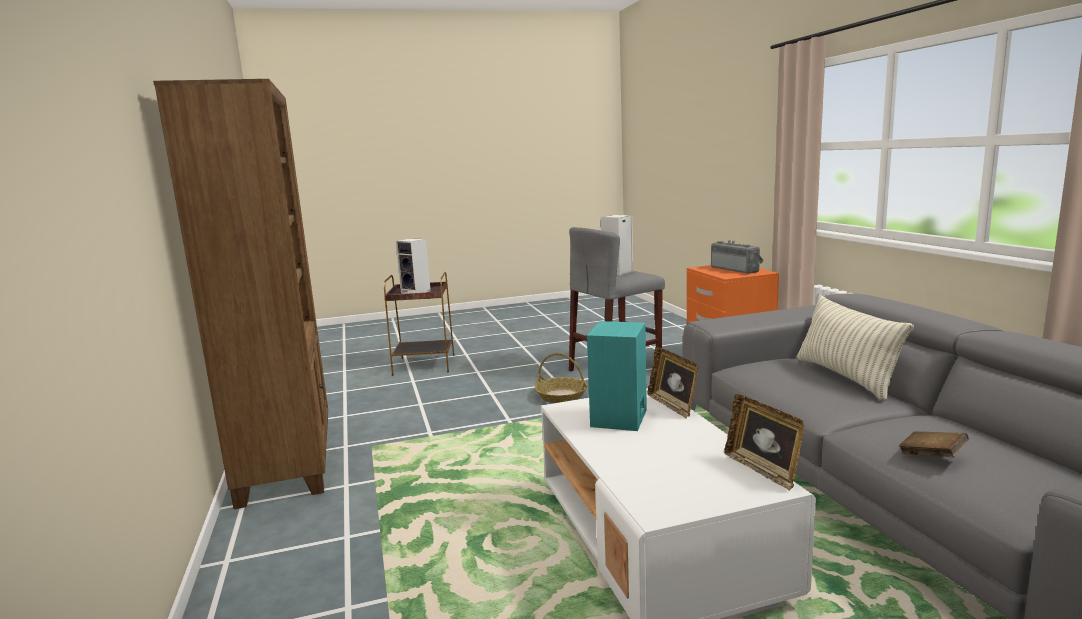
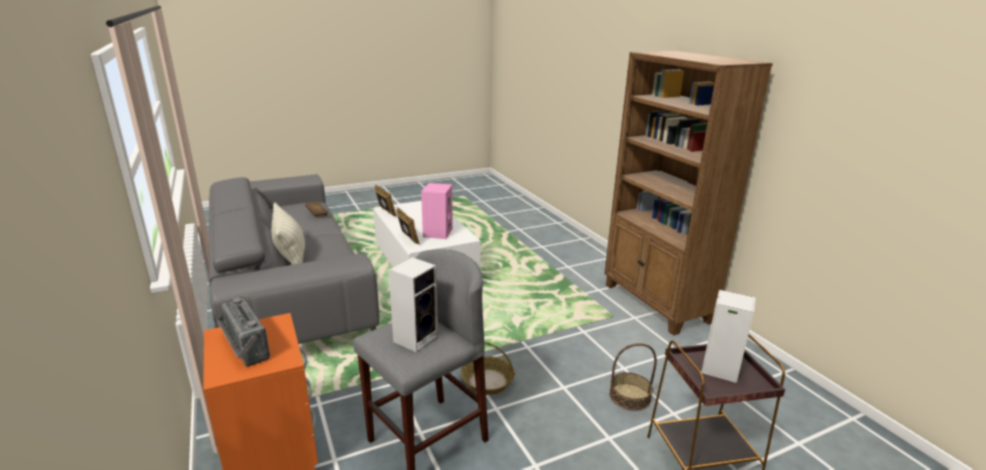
camera: 170 degrees right, 10 degrees up
(437, 388) = (629, 396): none -> basket
(620, 419) = (437, 232): turquoise speaker -> pink speaker

